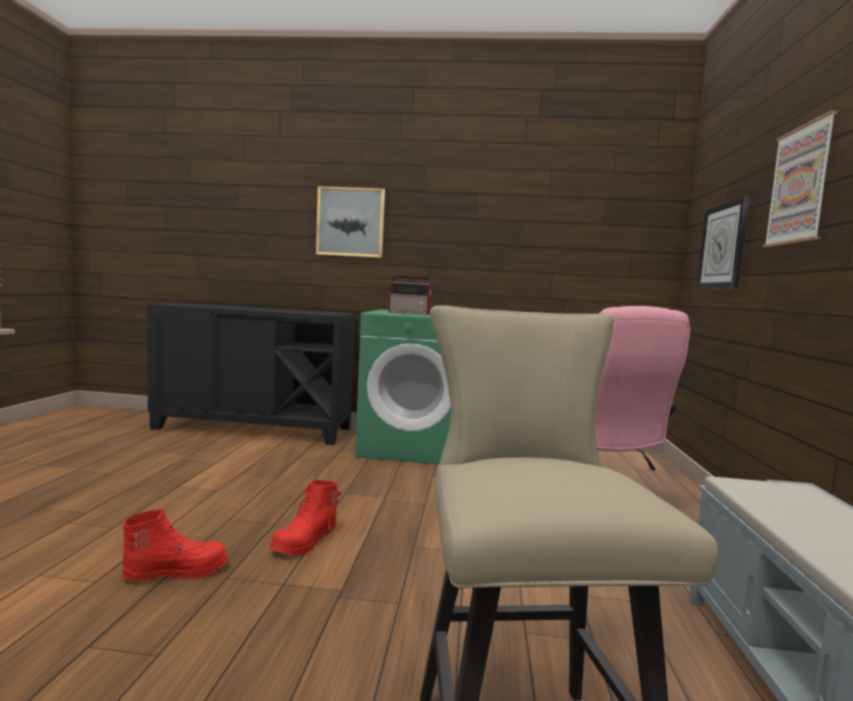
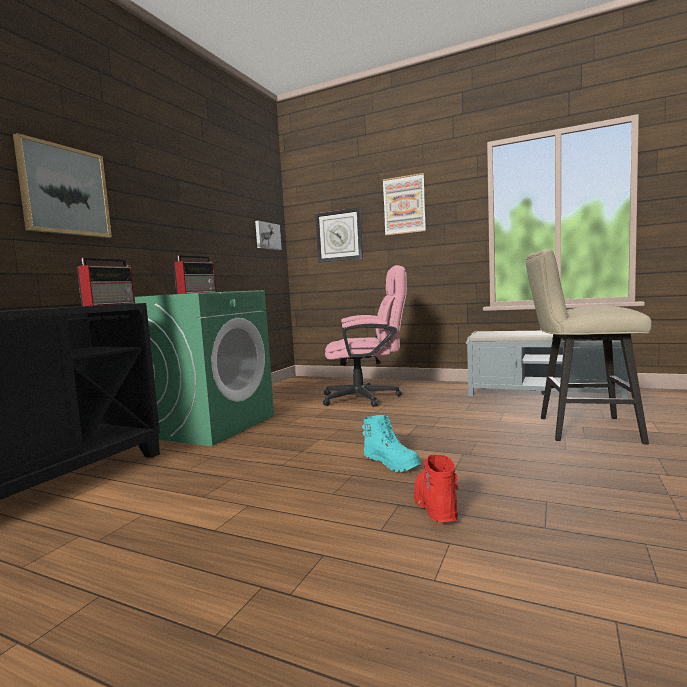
camera: 70 degrees left, 0 degrees up
(306, 542) = (392, 463): red boot -> turquoise boot
(317, 313) = (110, 304): none -> radio
(631, 247) = (267, 236): none -> picture

